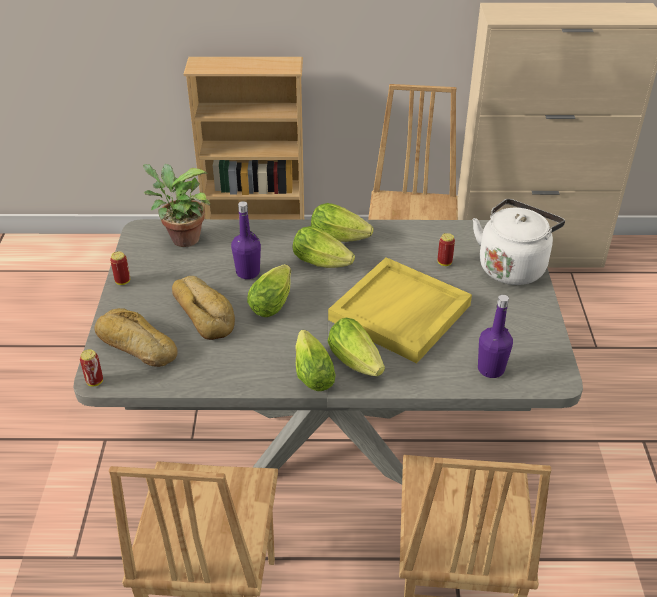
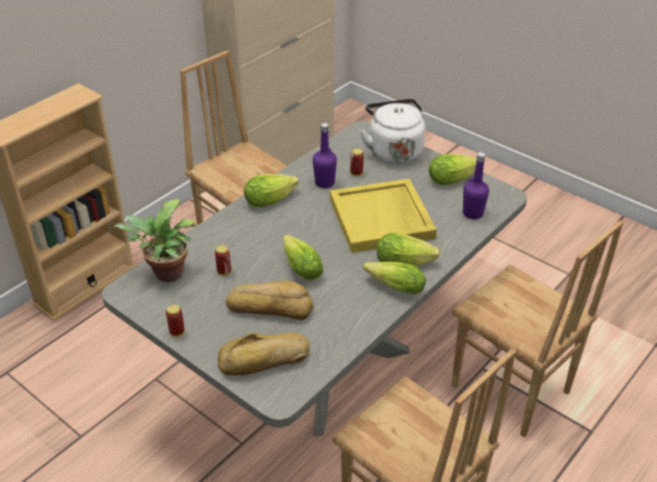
camera: 50 degrees left, 0 degrees up
(95, 381) = (279, 402): can -> can (224, 272)
(248, 272) = (253, 262): purple bottle -> purple bottle (324, 183)
(324, 262) = (289, 222): lettuce -> lettuce (454, 178)

